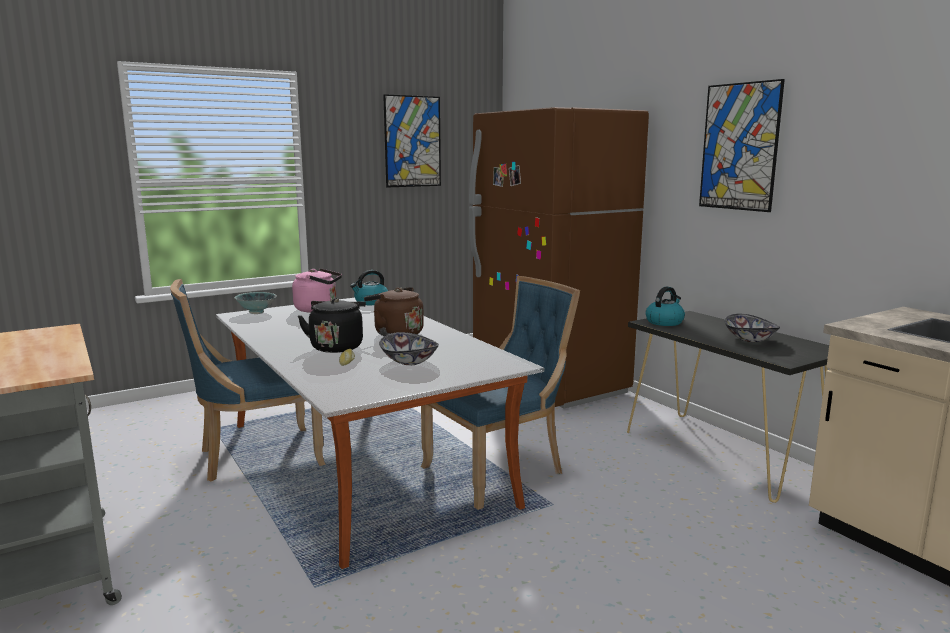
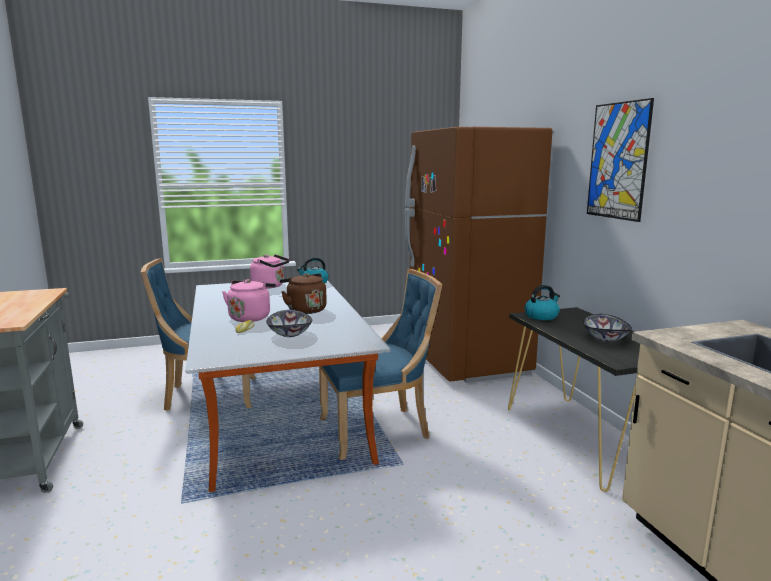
camera: 15 degrees right, 0 degrees up
(256, 312) = (224, 286): bowl -> none
(337, 347) = (250, 317): black kettle -> pink kettle
(412, 141) = (377, 154): picture -> none

